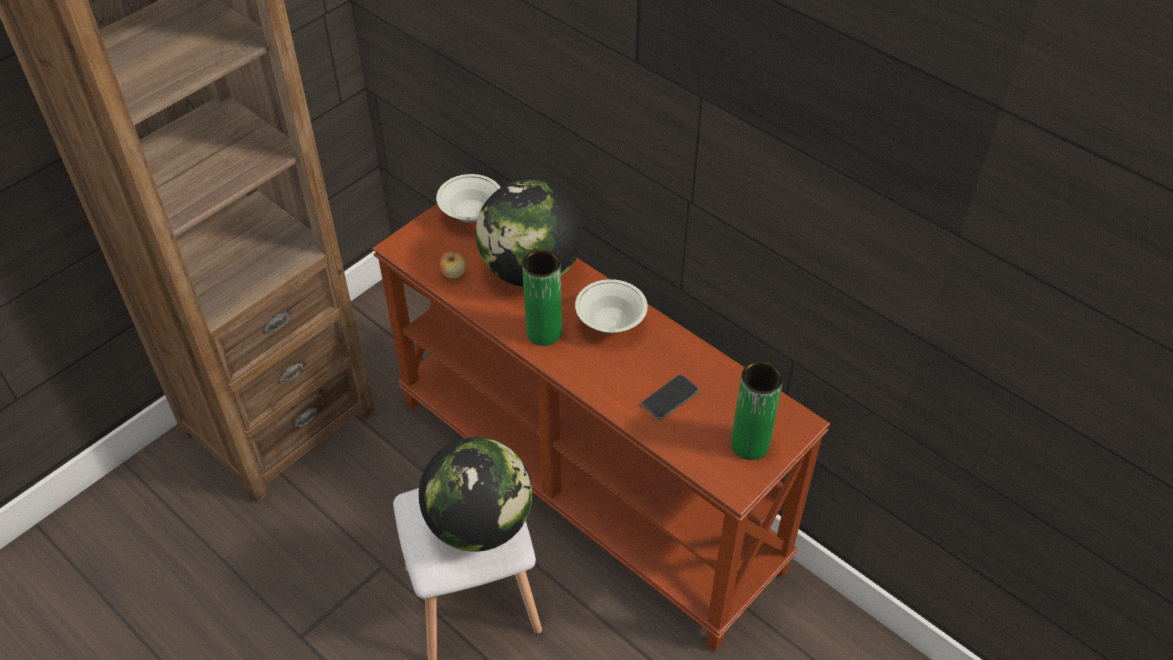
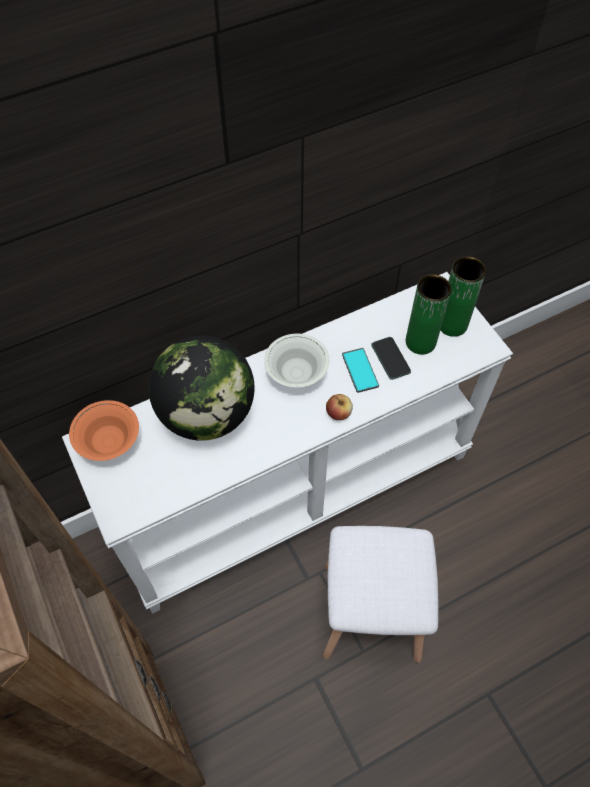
camera: 70 degrees left, 10 degrees up
(453, 273) = (180, 478): apple -> apple (338, 413)
(471, 215) = (109, 442): white bowl -> orange bowl
(479, 524) = (390, 560): globe -> none
(544, 332) = (286, 425): green vase -> green vase (420, 342)
(589, 481) = (294, 490): brown console table -> white console table
(640, 375) = (360, 370): none -> phone

